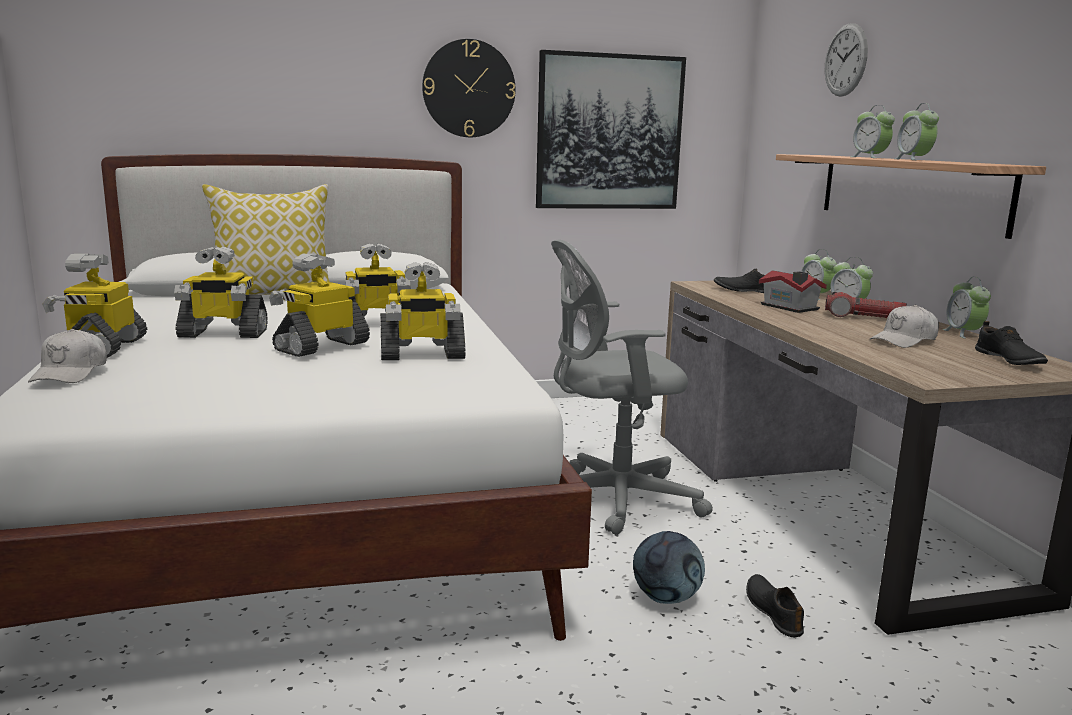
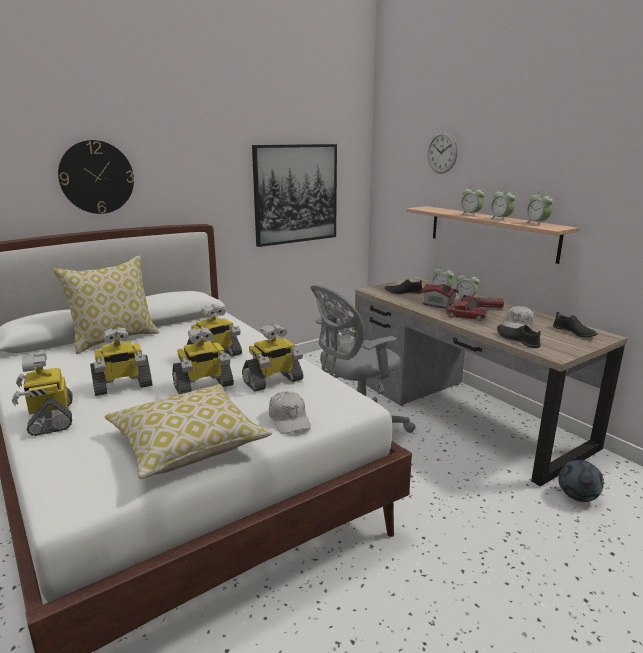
camera: 20 degrees left, 5 degrees up
(71, 373) = (60, 451): white cap -> white cap (289, 419)
(224, 392) = (188, 445): none -> pillow
(321, 346) = (203, 385): toy robot -> toy robot turned 135 degrees counterclockwise
(469, 89) = (210, 173): wall clock -> wall clock (96, 177)
(666, 599) = (426, 493): football -> football (577, 497)
(773, 611) = (481, 486): black shoe -> black shoe (517, 339)
(818, 323) = (465, 317): none -> toy car
(963, 333) = (536, 314): alarm clock -> alarm clock (537, 223)

